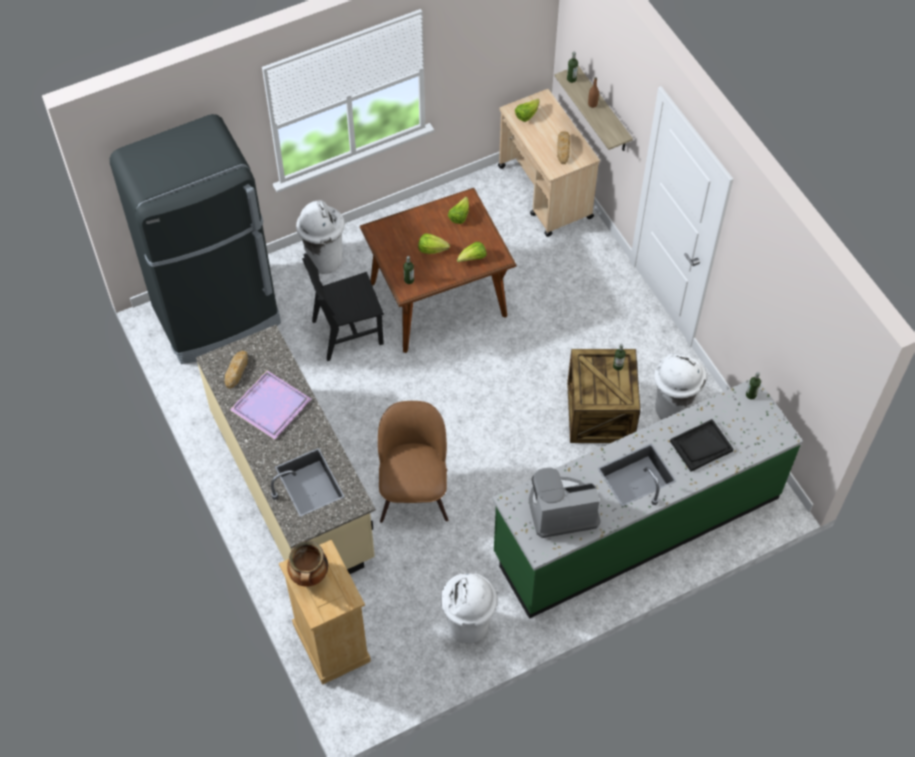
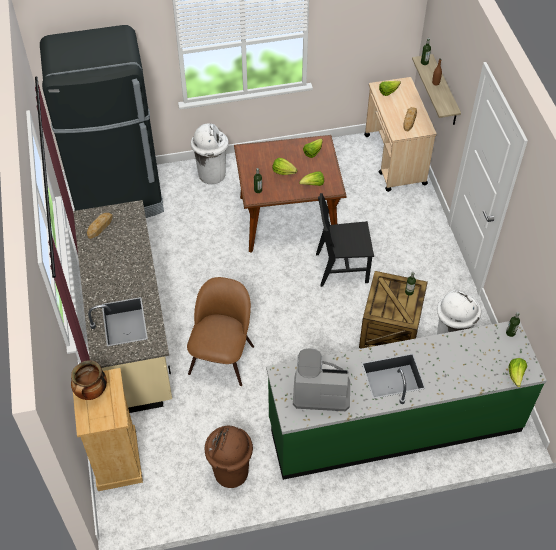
camera: 15 degrees right, 5 degrees down
(270, 404) = (116, 256): purple tray -> none
(347, 332) = (211, 228): black chair -> black chair (341, 268)
(468, 625) = (230, 473): white trash can -> brown trash can
(701, 446) = (455, 365): black tray -> none
(769, 443) = (516, 375): none -> lettuce

